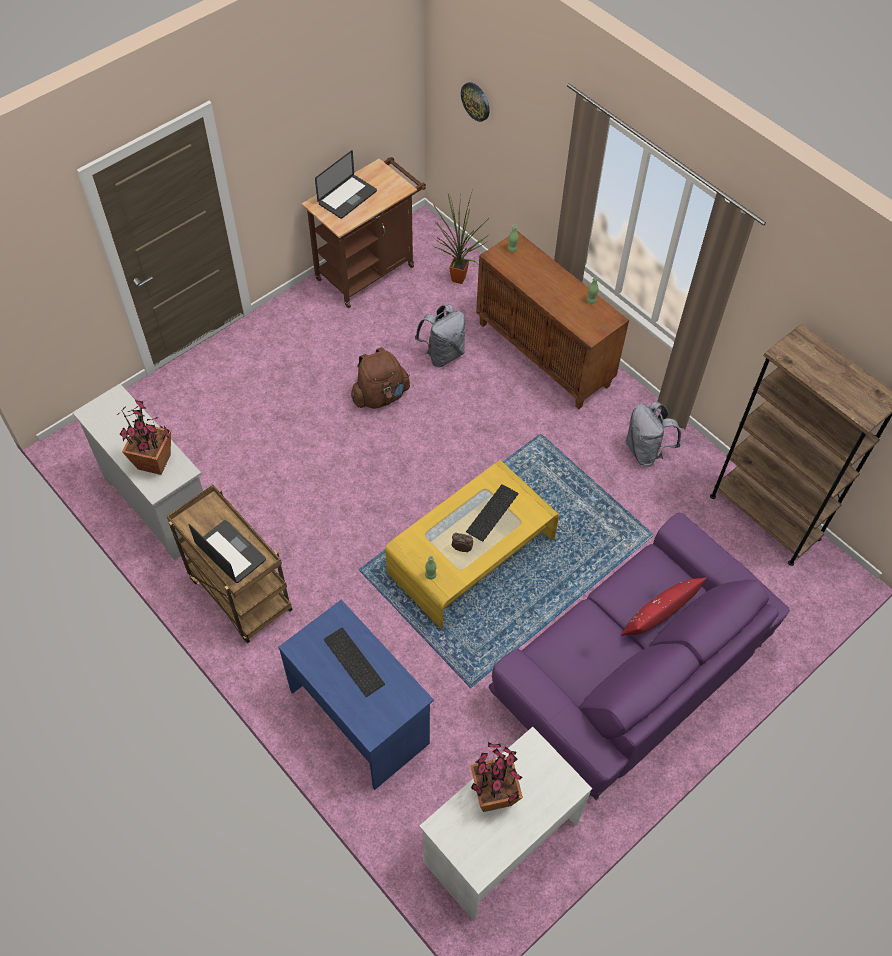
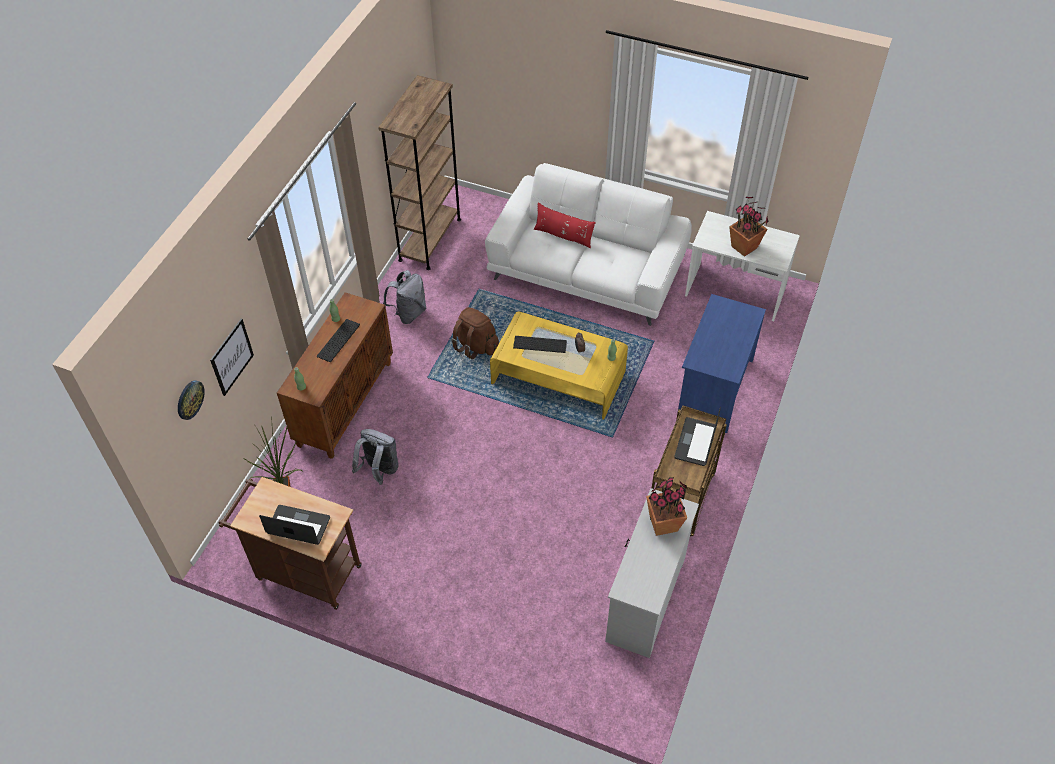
camera: 115 degrees left, 5 degrees down
(352, 662) = (719, 341): keyboard -> keyboard (339, 341)
(380, 396) = (447, 495): brown backpack -> brown backpack (476, 346)
(524, 151) = (231, 357): none -> picture
(630, 671) = (587, 270): purple sofa -> white sofa

